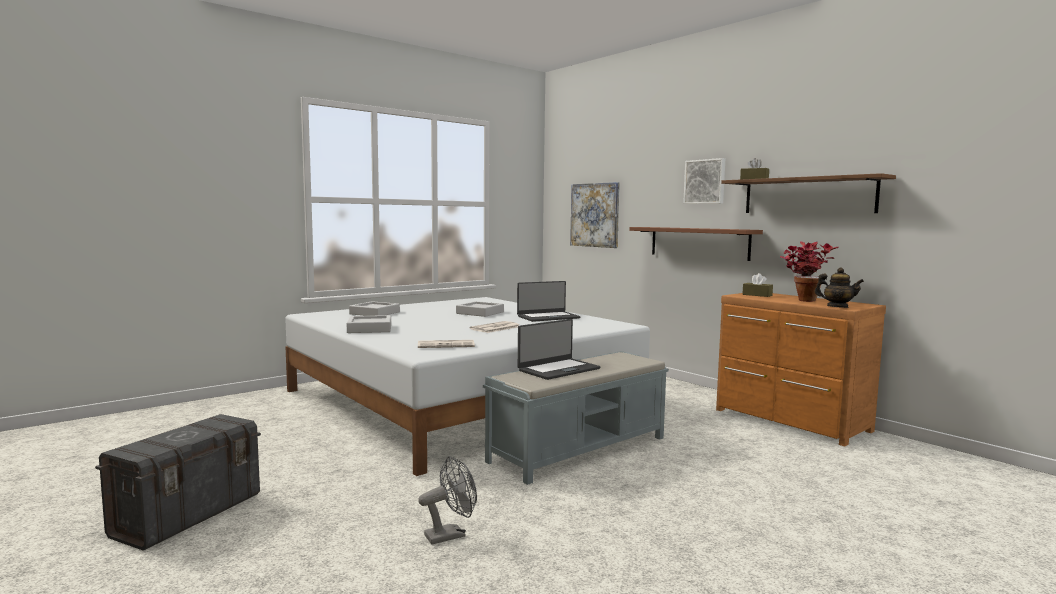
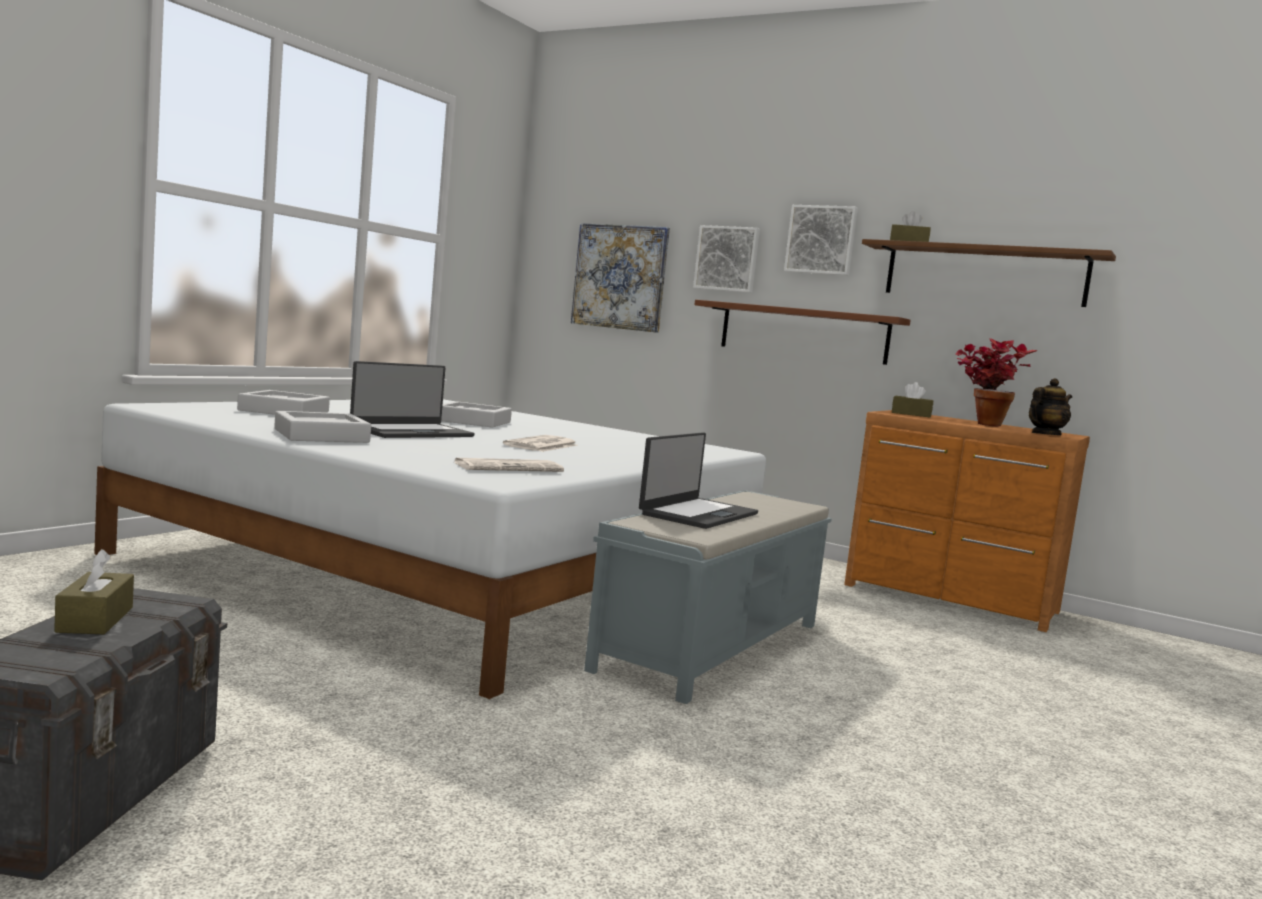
camera: 20 degrees left, 0 degrees up
(189, 431) = (95, 619): none -> brown tissue box
(451, 534) = (641, 794): grey fan -> none
(548, 317) = (595, 433): laptop -> laptop (411, 432)
(652, 198) = (727, 259): none -> picture
(837, 307) = (1045, 434): teapot -> teapot turned 45 degrees counterclockwise

